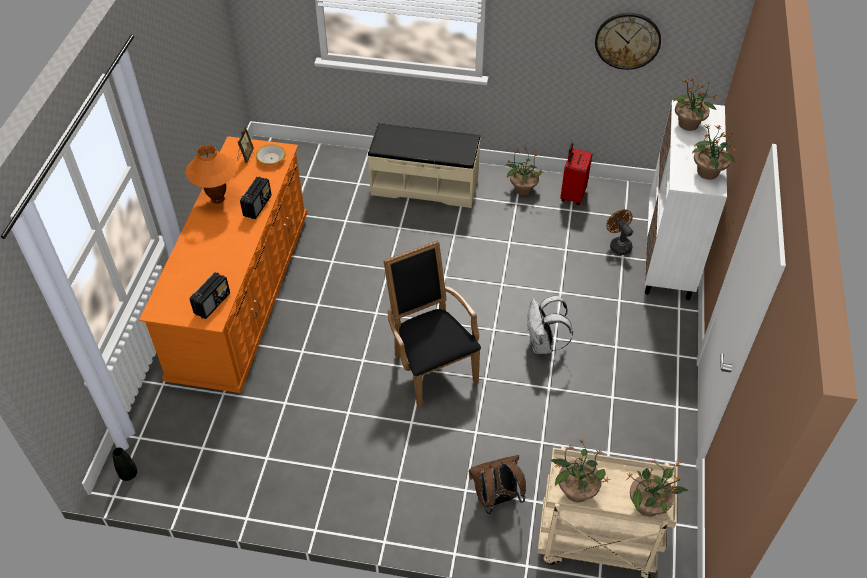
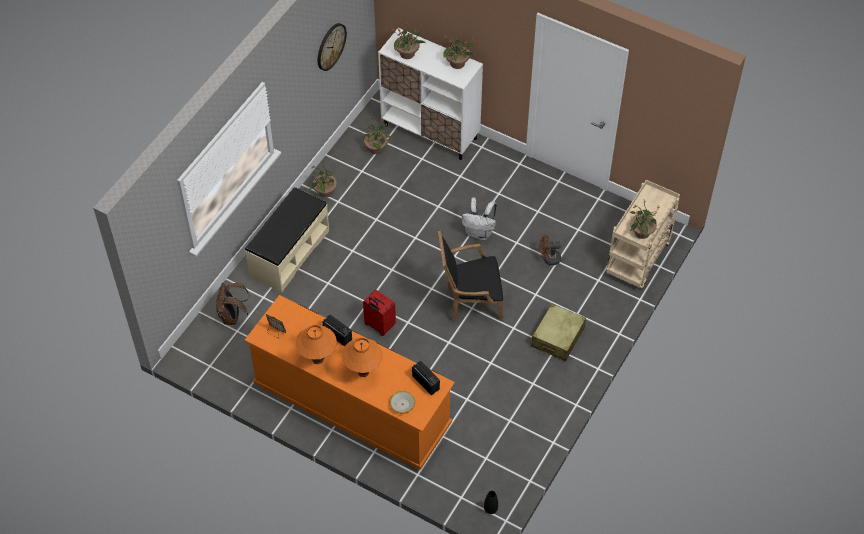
camera: 70 degrees left, 5 degrees up
(211, 242) = (363, 372): none -> orange table lamp
(271, 159) = (288, 315): bowl -> bowl (402, 404)
(416, 477) = (557, 337): none -> beige suitcase
(496, 499) = (589, 299): brown backpack -> brown backpack (232, 317)
(572, 195) = (346, 164): red suitcase -> red suitcase (379, 326)
(618, 244) = (409, 156): brown fan -> brown fan (548, 259)
(649, 505) = (662, 203): potted plant -> potted plant (376, 148)

